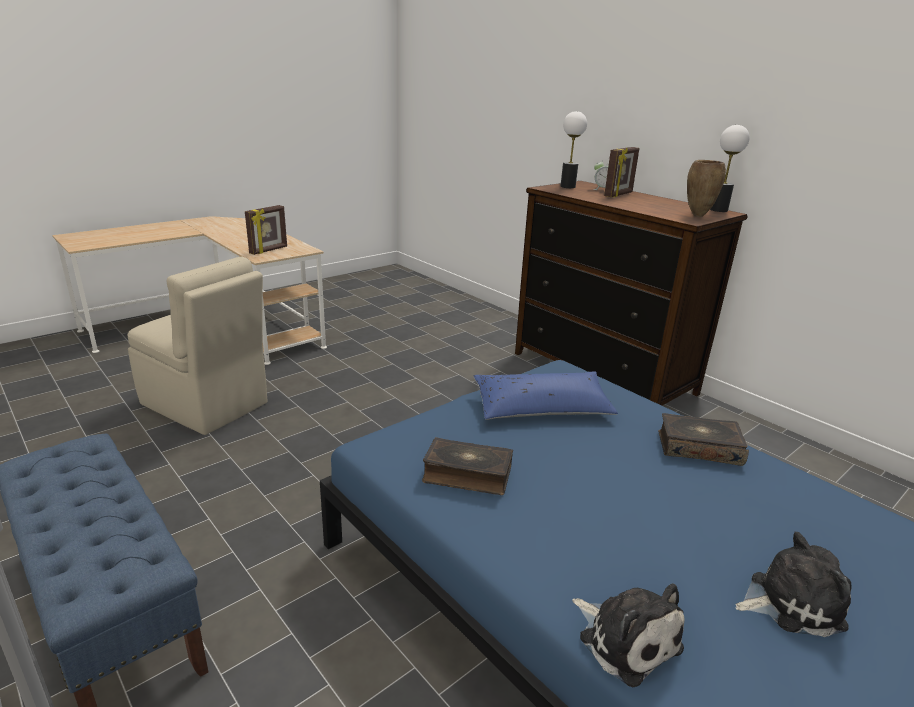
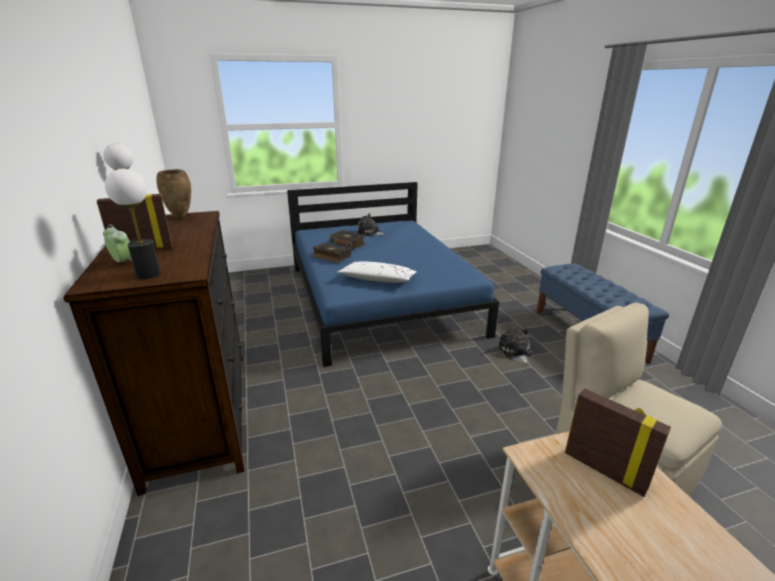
camera: 155 degrees left, 0 degrees up
(269, 250) = (605, 470): picture frame -> picture frame turned 75 degrees clockwise
(467, 475) = (437, 264): book -> book (348, 243)
(542, 408) = (377, 280): blue pillow -> white pillow
(625, 639) = (420, 235): plush toy -> plush toy (515, 352)

